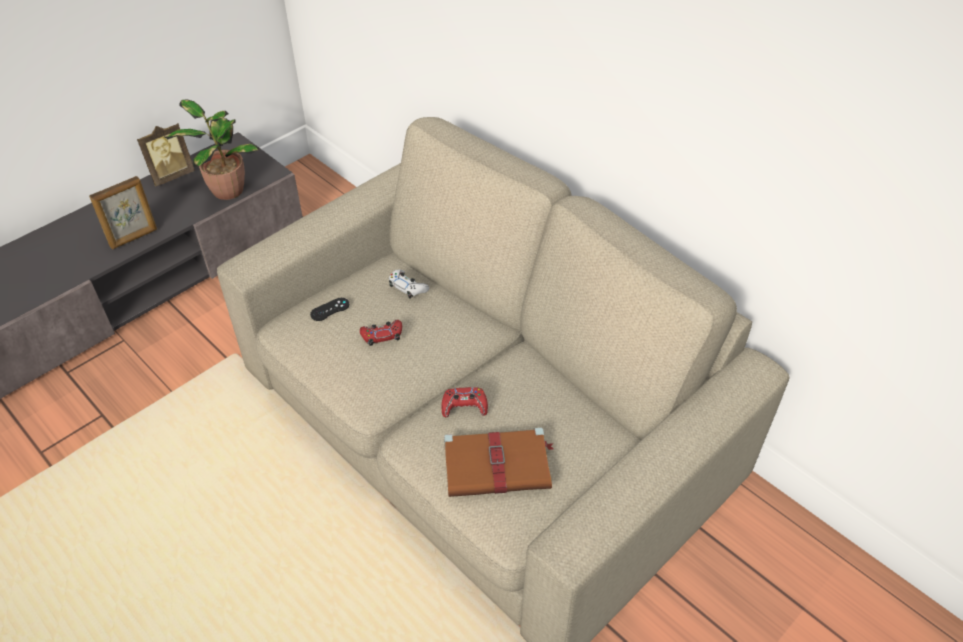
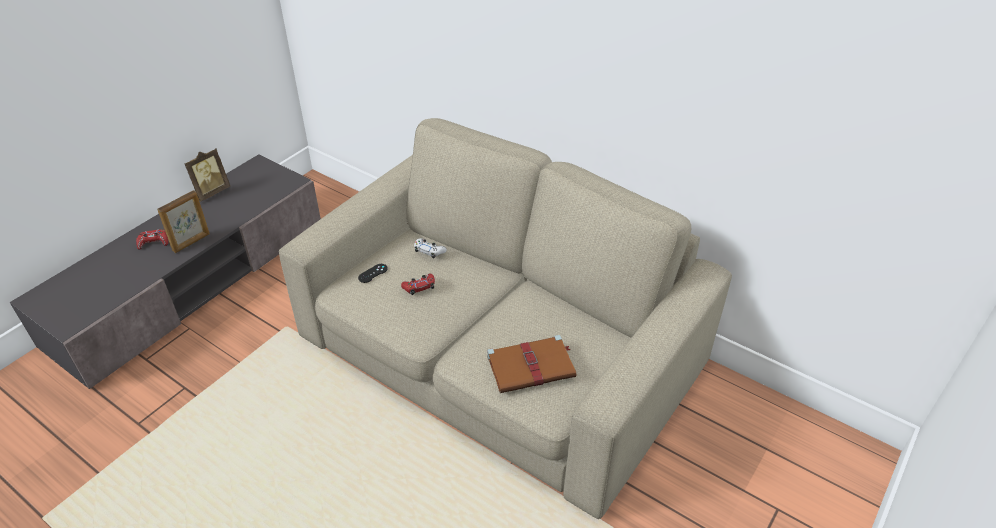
camera: 10 degrees left, 5 degrees down
(226, 189) = (260, 198): potted plant -> none
(464, 406) = (495, 329): red game controller -> red game controller (153, 242)

